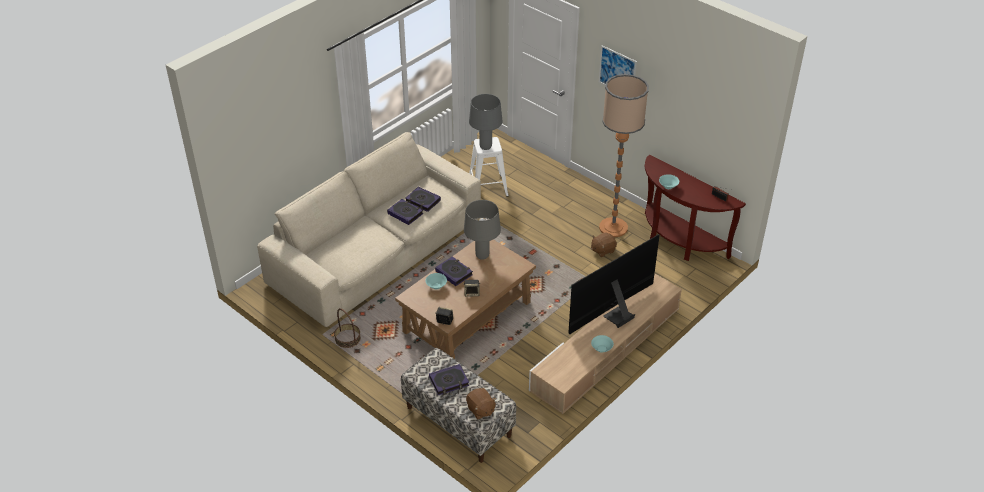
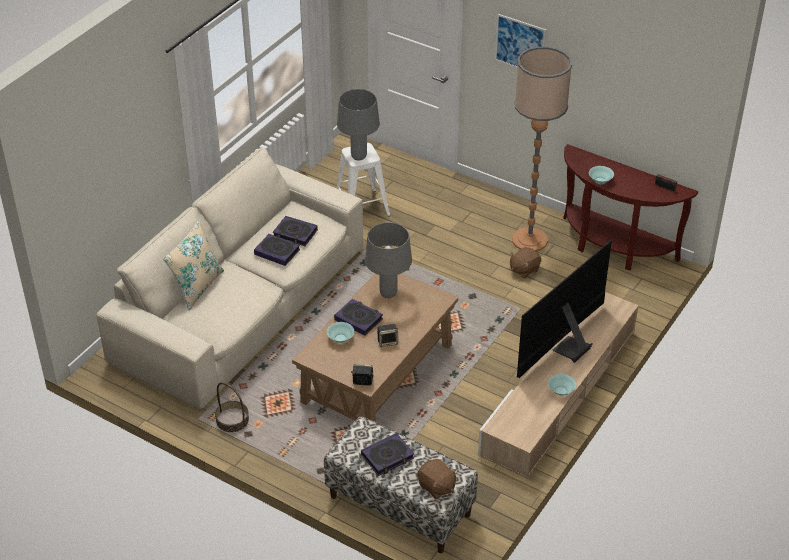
camera: 10 degrees left, 0 degrees up
(338, 233) = (197, 287): none -> beige pillow

